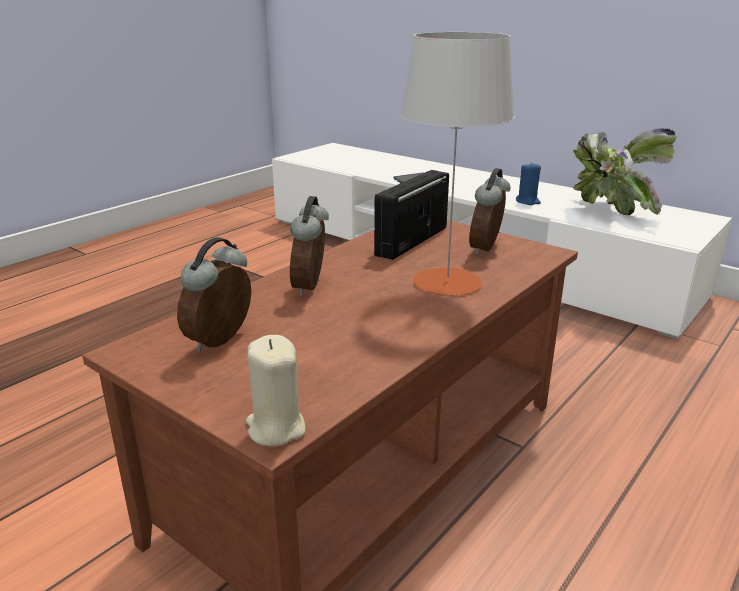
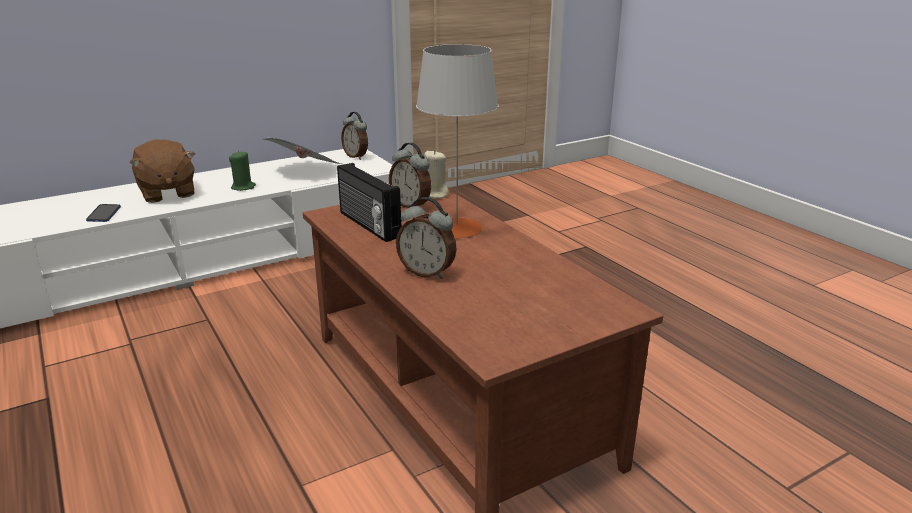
camera: 70 degrees left, 0 degrees up
(222, 342) = (500, 316): alarm clock -> alarm clock (356, 156)
(275, 428) = (624, 308): beige candle -> beige candle (434, 194)
(476, 183) = (167, 193): none -> brown plush toy
(527, 201) = (243, 187): blue candle -> green candle
(609, 213) = (307, 171): potted plant -> newspaper

